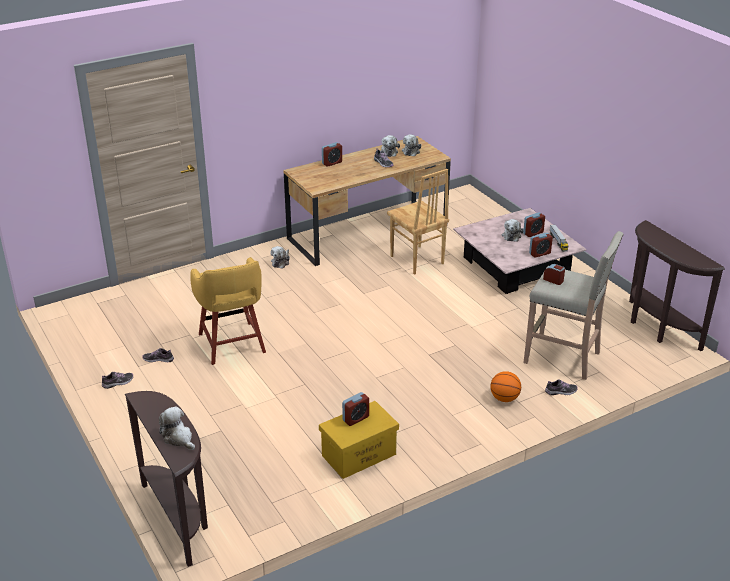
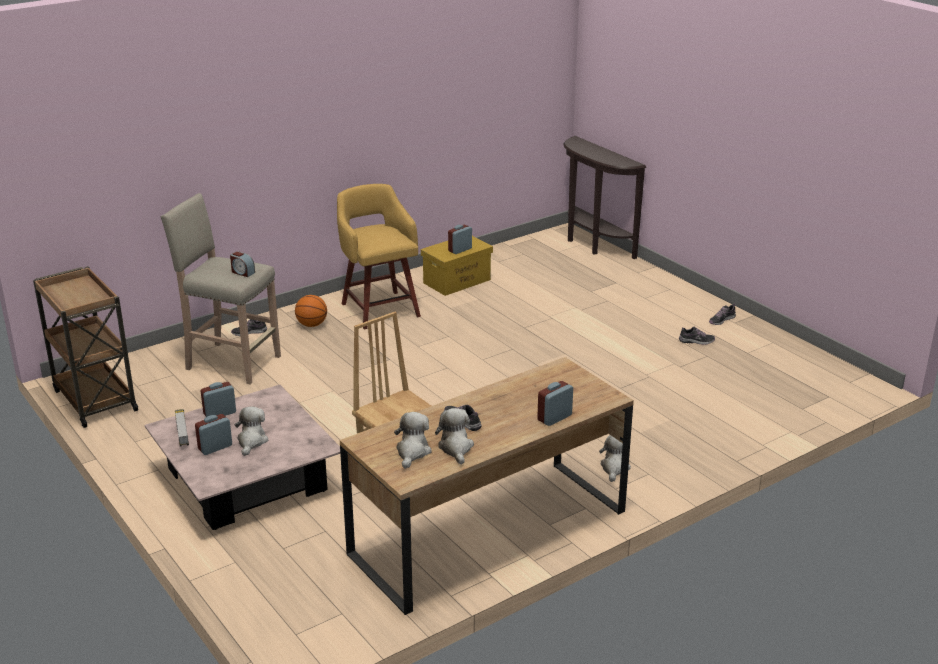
camera: 175 degrees right, 5 degrees down
(178, 438) = (583, 147): plush toy -> none
(232, 345) = (623, 358): yellow stool -> yellow stool (380, 309)
(656, 328) = (94, 399): brown console table -> brown cart

